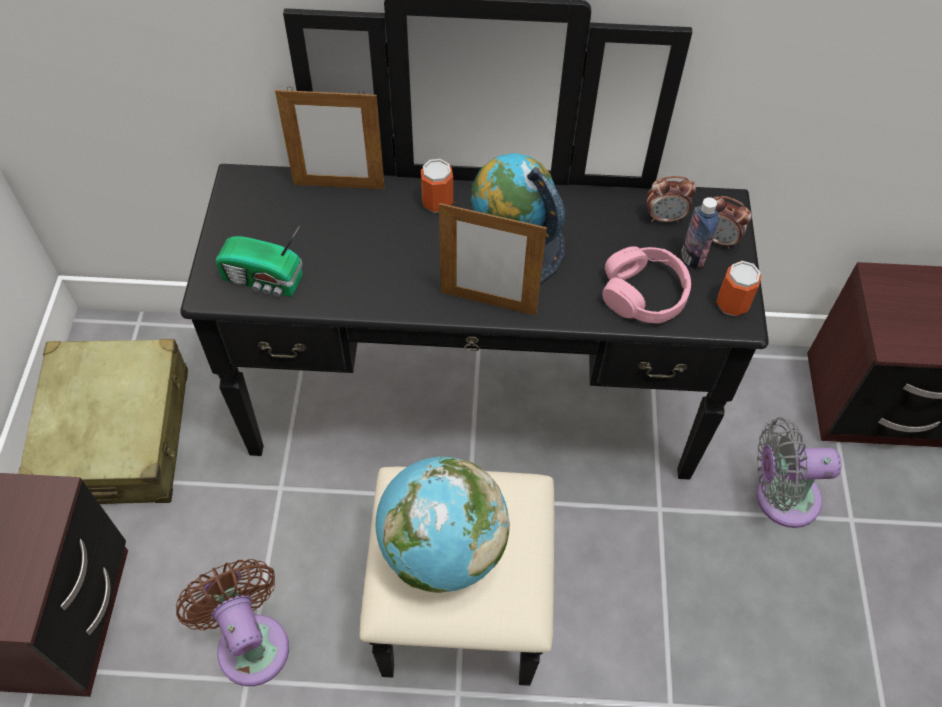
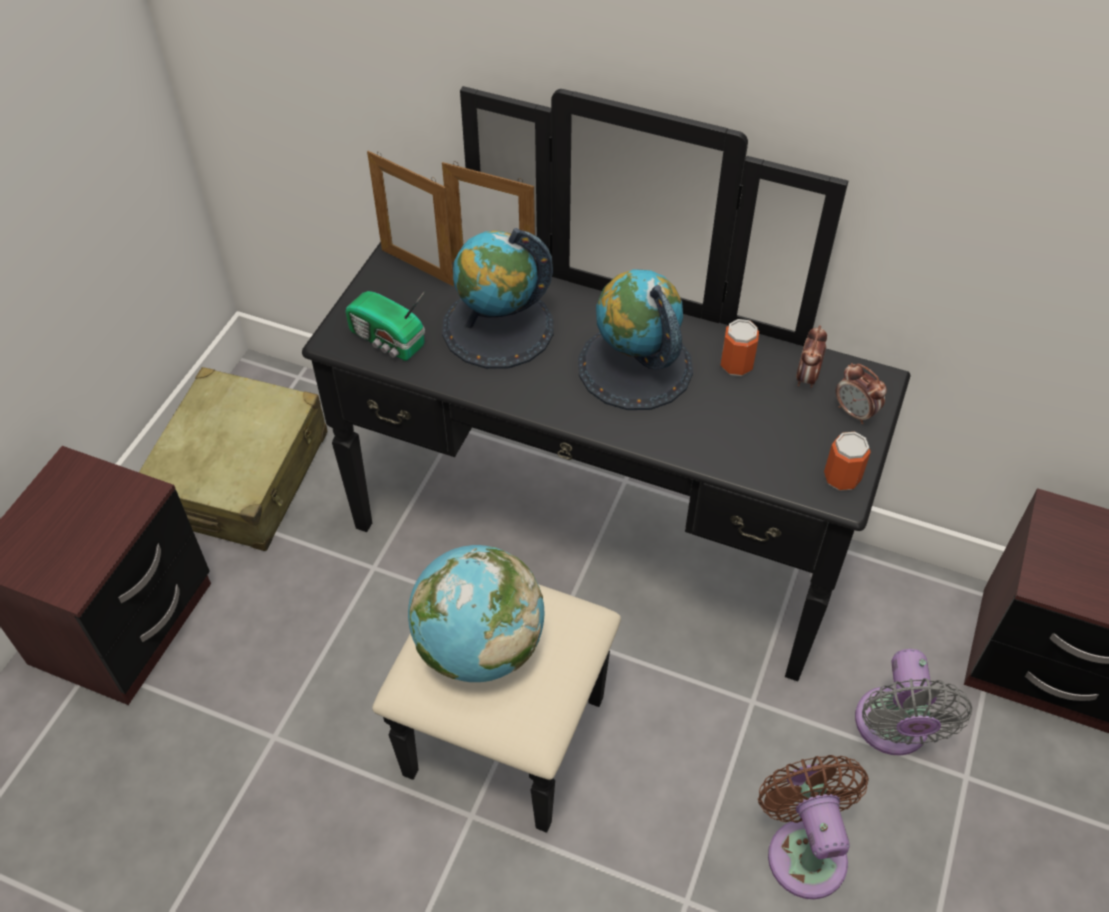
camera: 20 degrees right, 5 degrees down
(250, 642) = (291, 702): brown fan -> brown fan (804, 849)
(366, 240) = (498, 328): none -> globe
(437, 202) = (581, 309): can -> can (736, 365)
(488, 303) = (591, 414): picture frame -> picture frame (417, 267)
(644, 294) = (752, 445): pink headphones -> none
(665, 217) = (807, 378): alarm clock -> alarm clock turned 90 degrees clockwise
(692, 258) = (818, 423): bottle -> none
(780, 497) = (892, 729): grey fan -> grey fan turned 105 degrees counterclockwise

